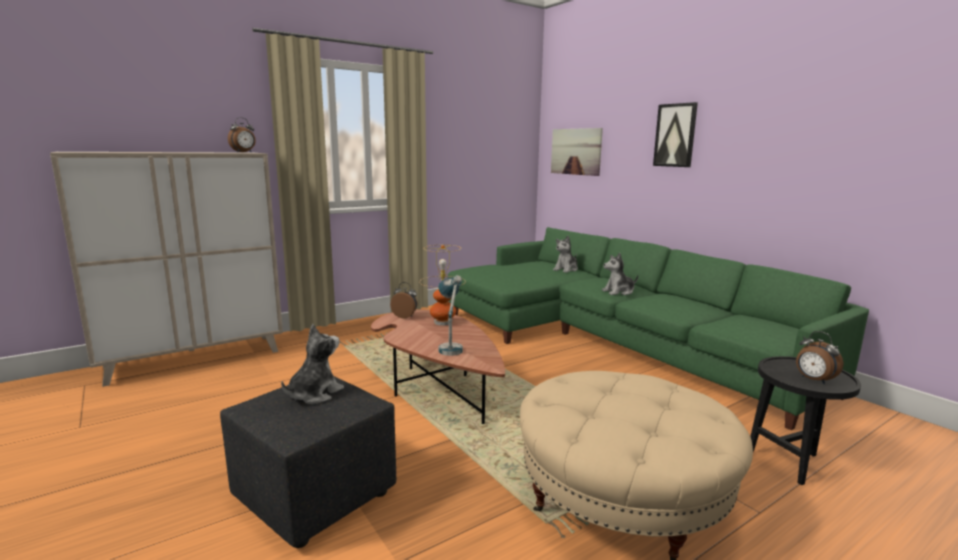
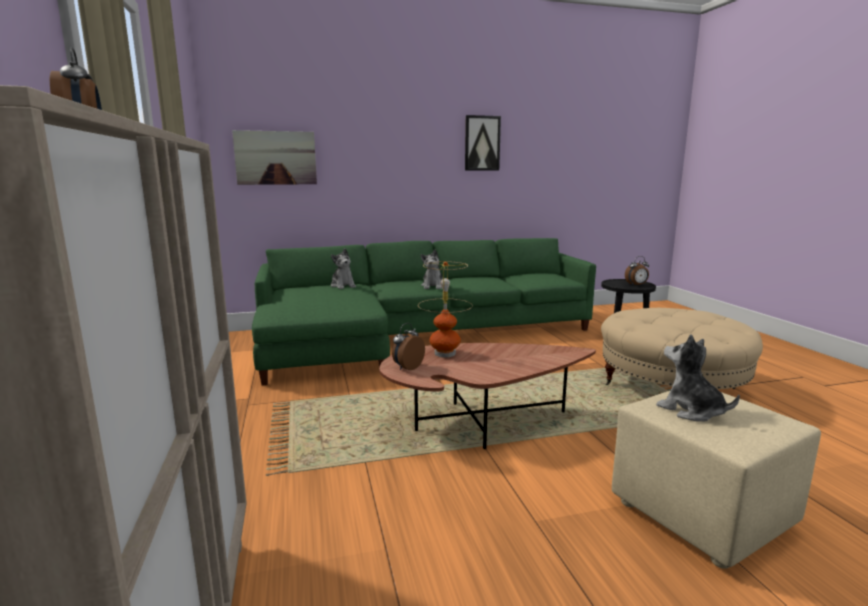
camera: 70 degrees left, 0 degrees up
(313, 497) = (702, 516): black ottoman -> beige ottoman
(450, 346) = (523, 358): table lamp -> none
(675, 135) = (403, 142): picture -> picture (482, 143)

